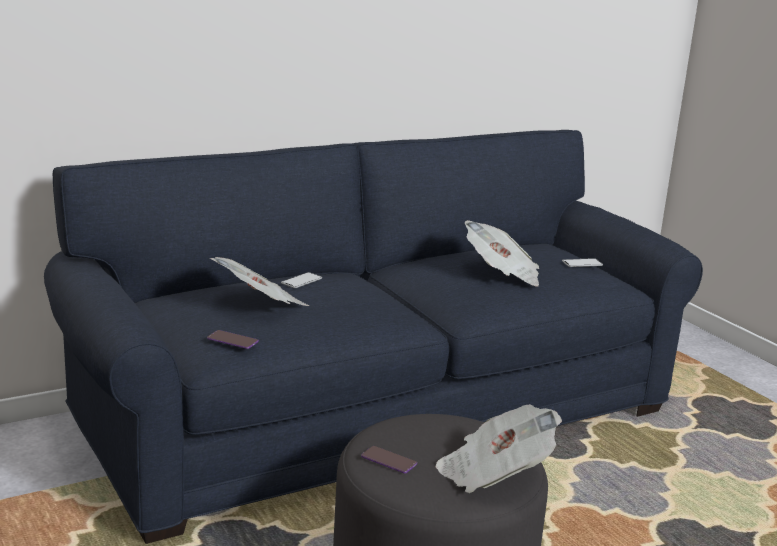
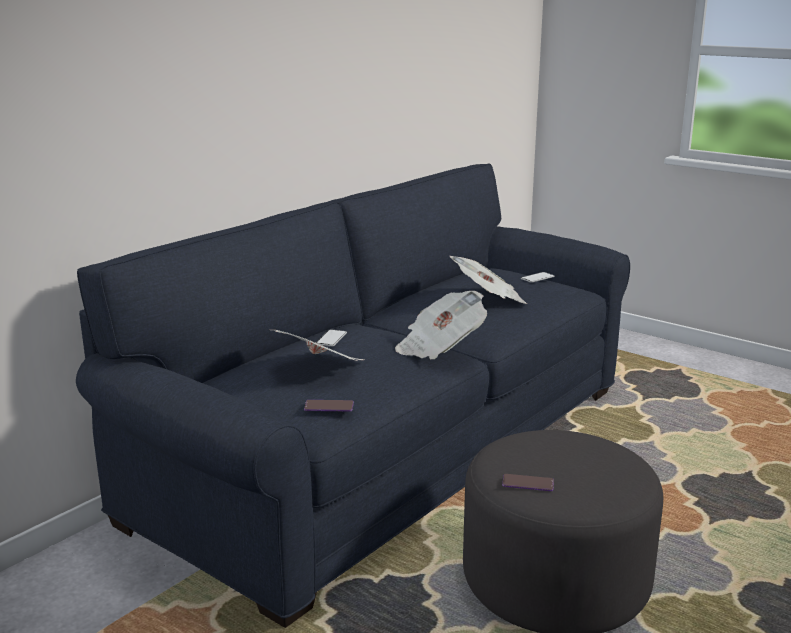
camera: 20 degrees left, 0 degrees up
(494, 474) = (619, 472): newspaper -> newspaper (439, 347)

